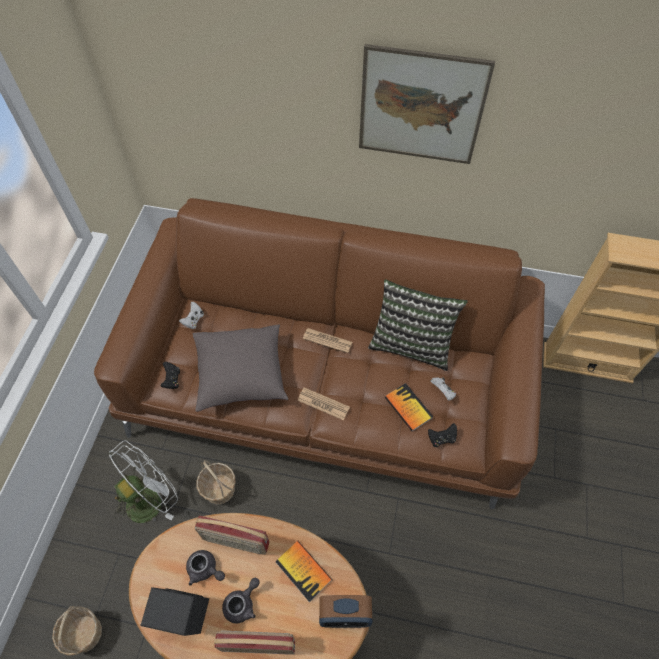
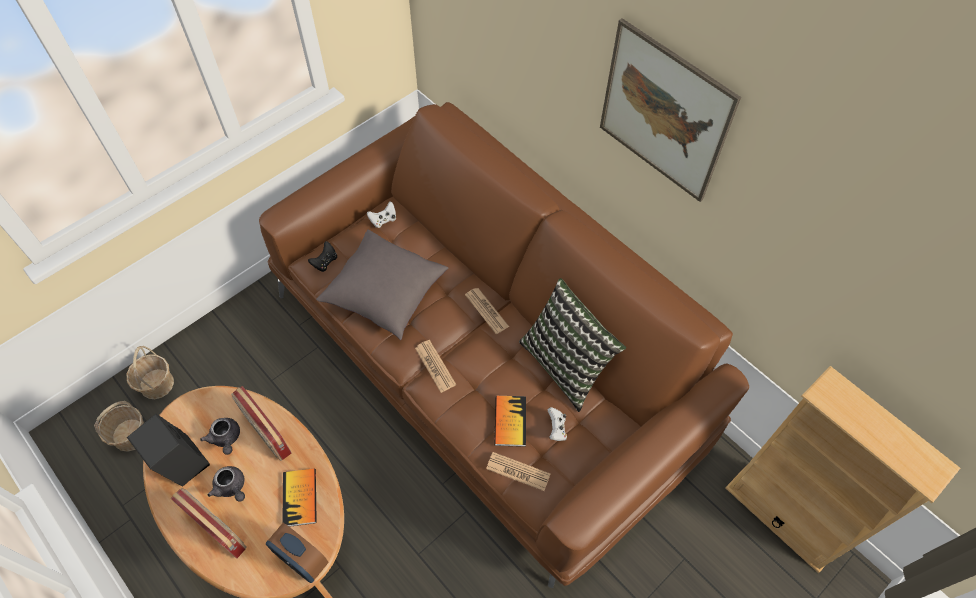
camera: 35 degrees right, 0 degrees up
(150, 498) = (258, 361): white fan -> none
(219, 489) = (318, 392): basket -> basket (156, 384)
(242, 603) = (232, 487): grey teapot -> grey teapot turned 60 degrees clockwise
(441, 438) = (518, 471): black game controller -> newspaper

